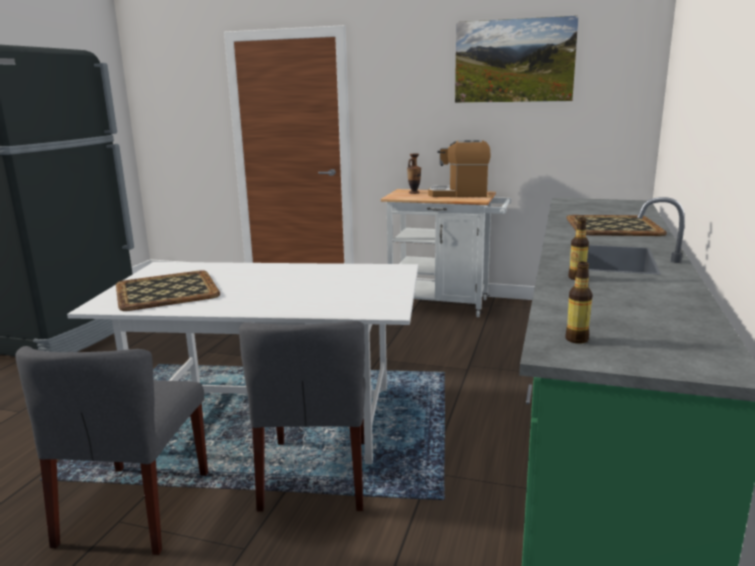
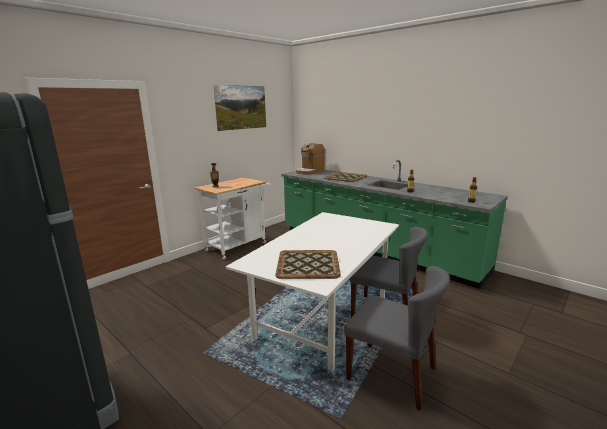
camera: 65 degrees left, 0 degrees up
(459, 194) = (237, 181): coffee machine -> coffee machine (310, 171)

